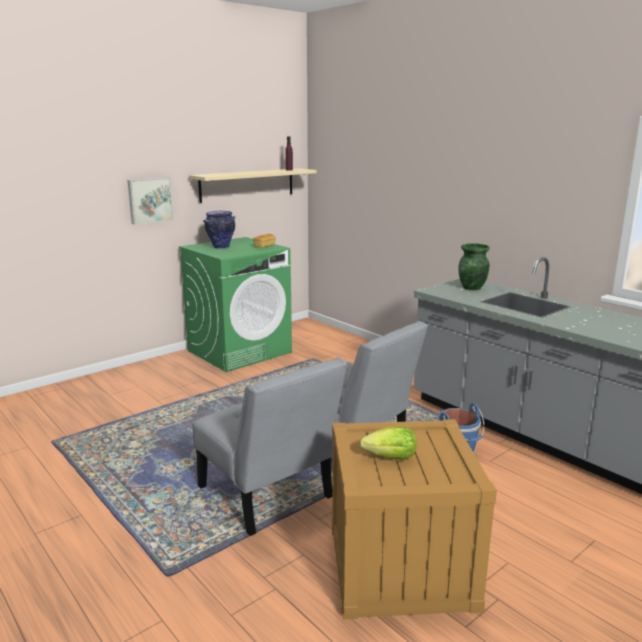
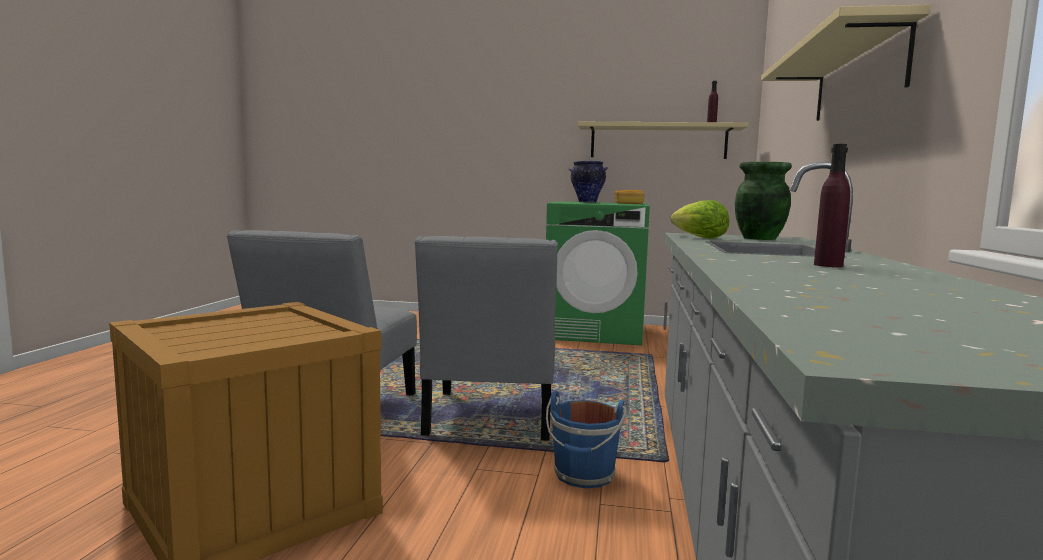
camera: 50 degrees right, 10 degrees down
(149, 200) = (533, 148): picture -> none
(391, 458) = (233, 328): lettuce -> lettuce (699, 238)
(480, 184) = (857, 77): none -> beige shelf
(602, 320) = (828, 265): none -> purple bottle

